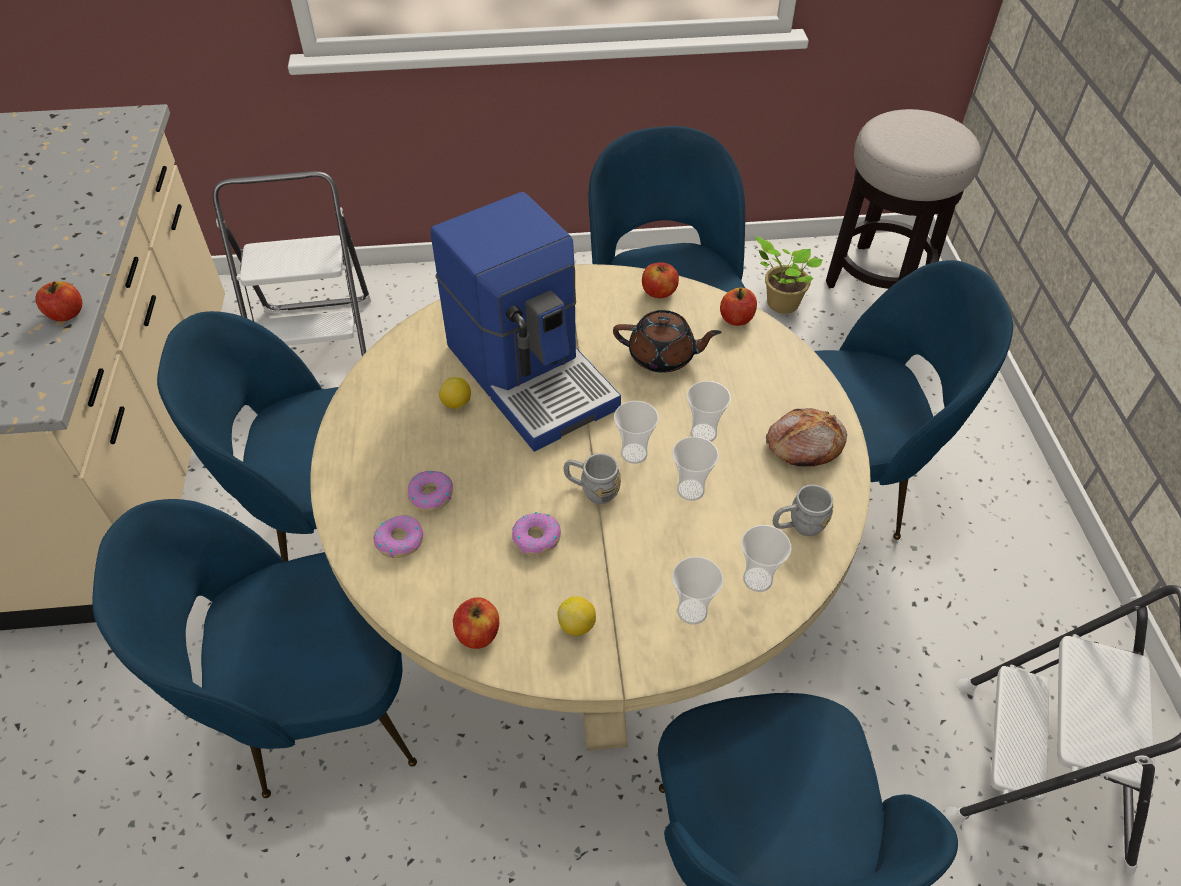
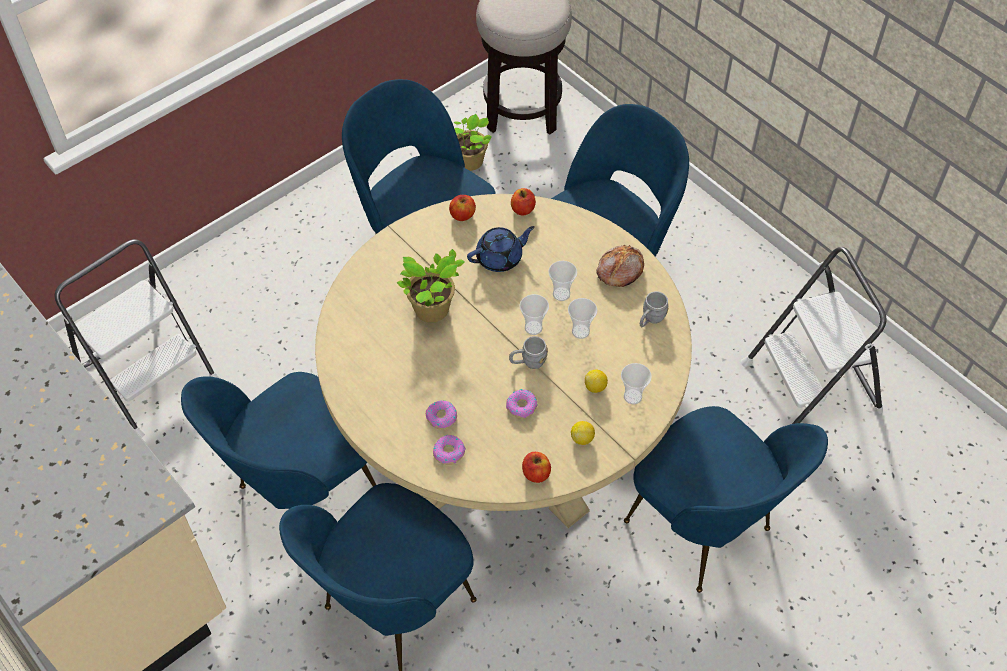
camera: 35 degrees left, 5 degrees up
(66, 314) = (112, 439): apple -> none
(457, 404) = (405, 355): lemon -> lemon (595, 387)
(532, 373) = (433, 311): coffee machine -> potted plant
(663, 356) = (500, 258): brown teapot -> blue teapot
(757, 579) = (651, 360): cup -> none

